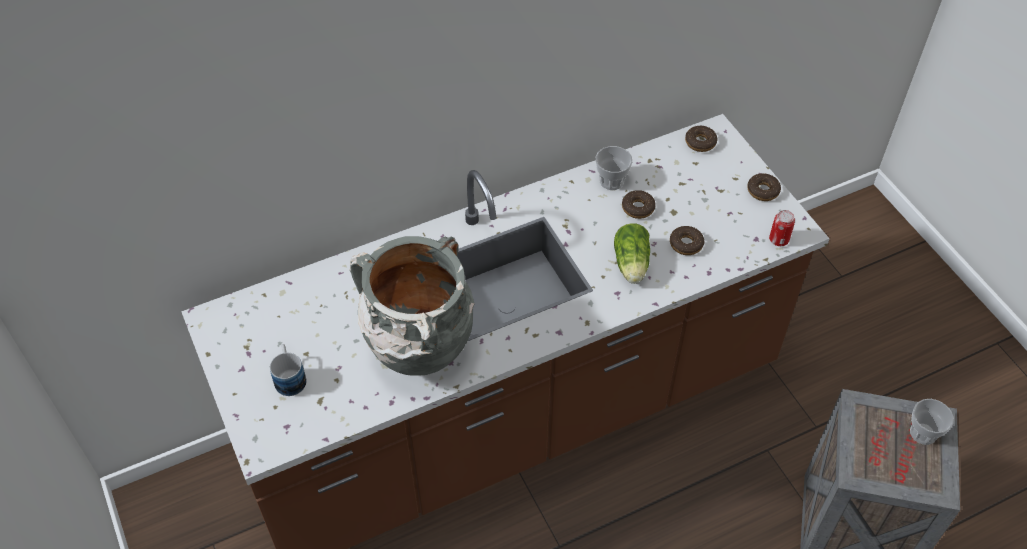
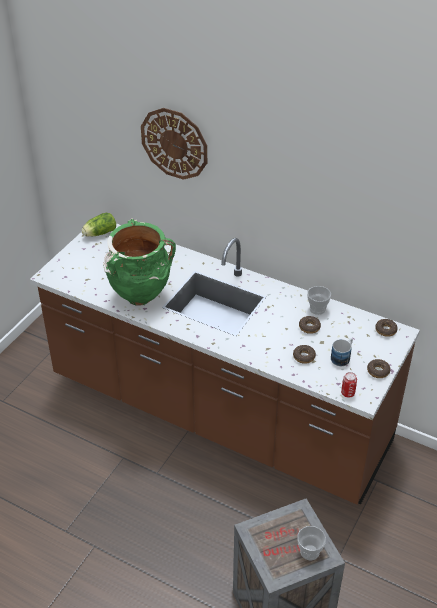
camera: 55 degrees right, 10 degrees down
(289, 377) = (91, 264): mug -> mug (342, 357)
(311, 100) = (174, 143): none -> wall clock
(419, 354) = (140, 296): grey vase -> green vase
(631, 265) = (267, 342): lettuce -> lettuce (99, 233)

